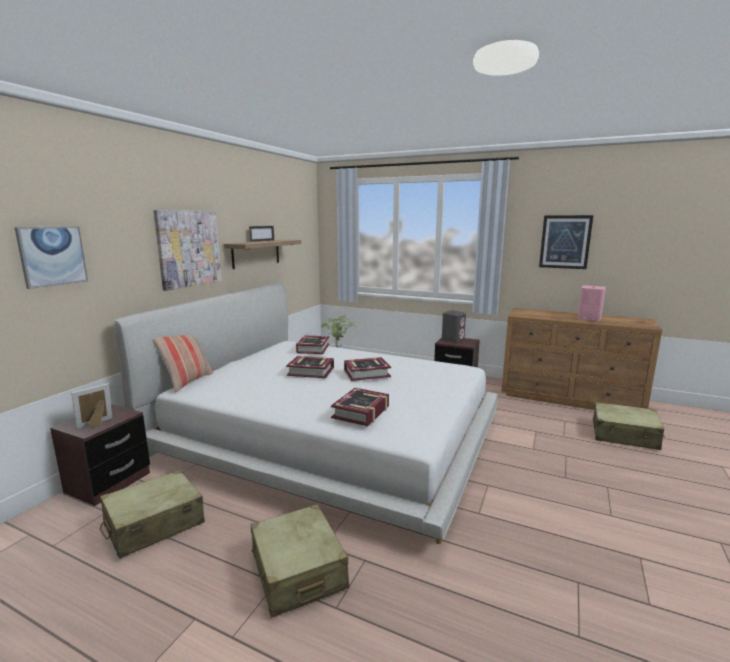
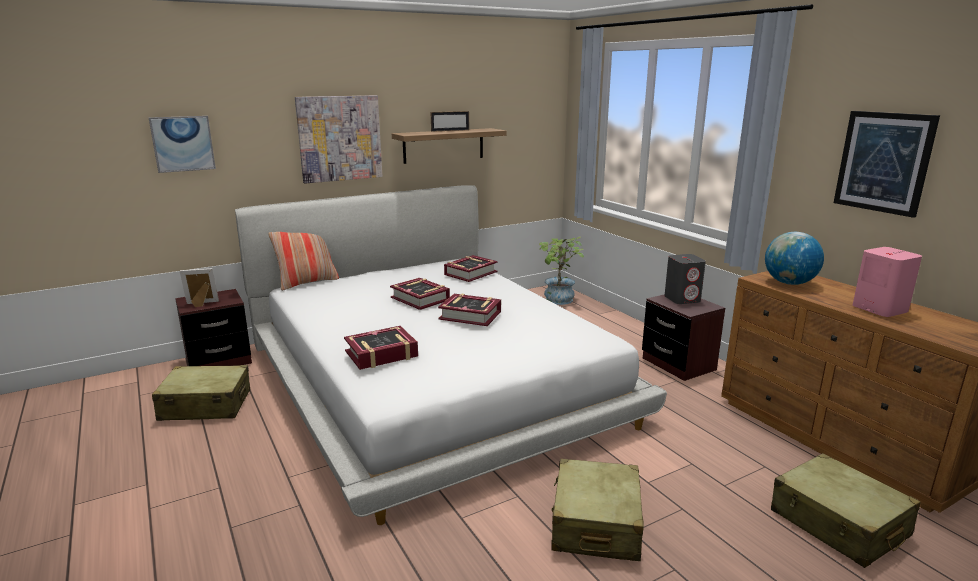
camera: 35 degrees right, 5 degrees up
(298, 571) = (243, 487): beige suitcase -> beige suitcase (595, 524)
(533, 314) = (789, 283): none -> globe

